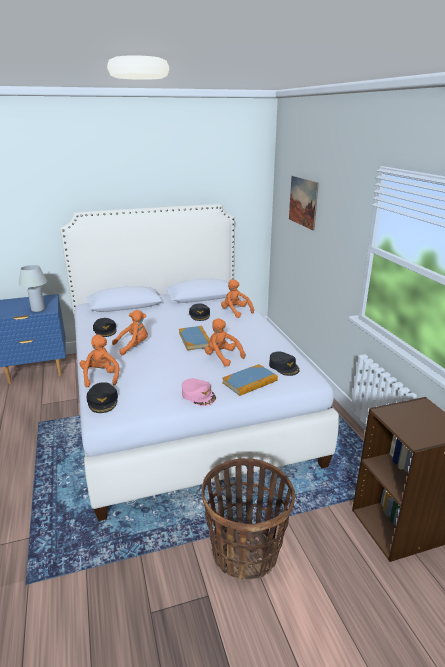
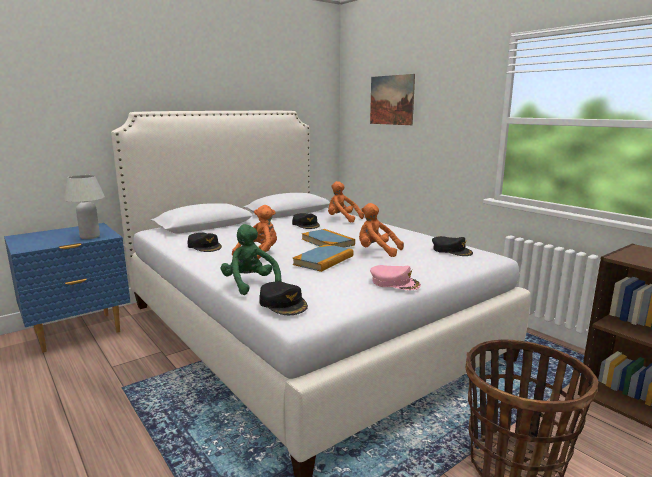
camera: 20 degrees left, 10 degrees down
(101, 377) = (250, 284): orange plush toy -> green plush toy
(250, 382) = (435, 265): book -> book (323, 260)

